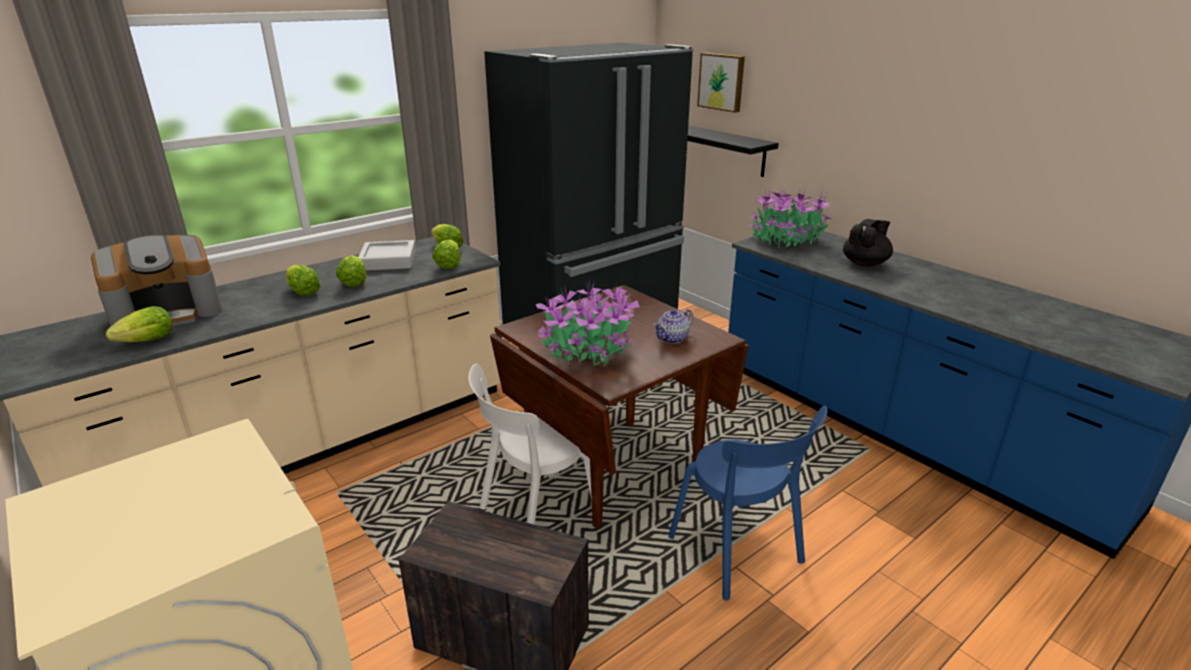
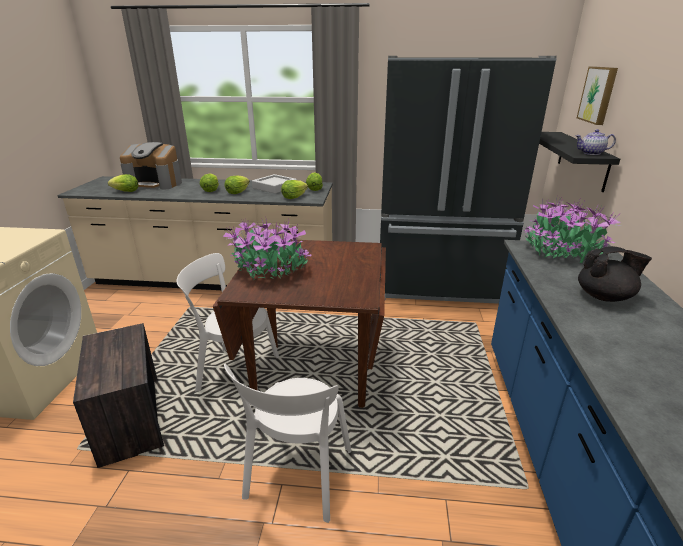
camera: 45 degrees right, 0 degrees up
(672, 338) = (332, 285): teapot -> teapot (591, 153)
(738, 553) = (297, 477): blue chair -> white chair

